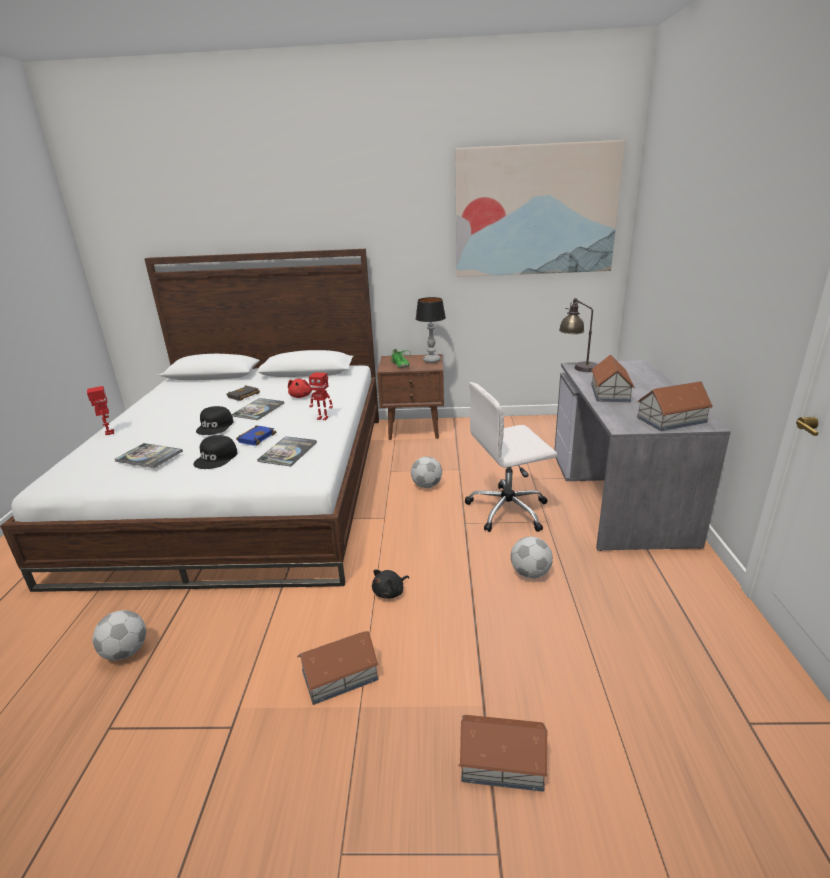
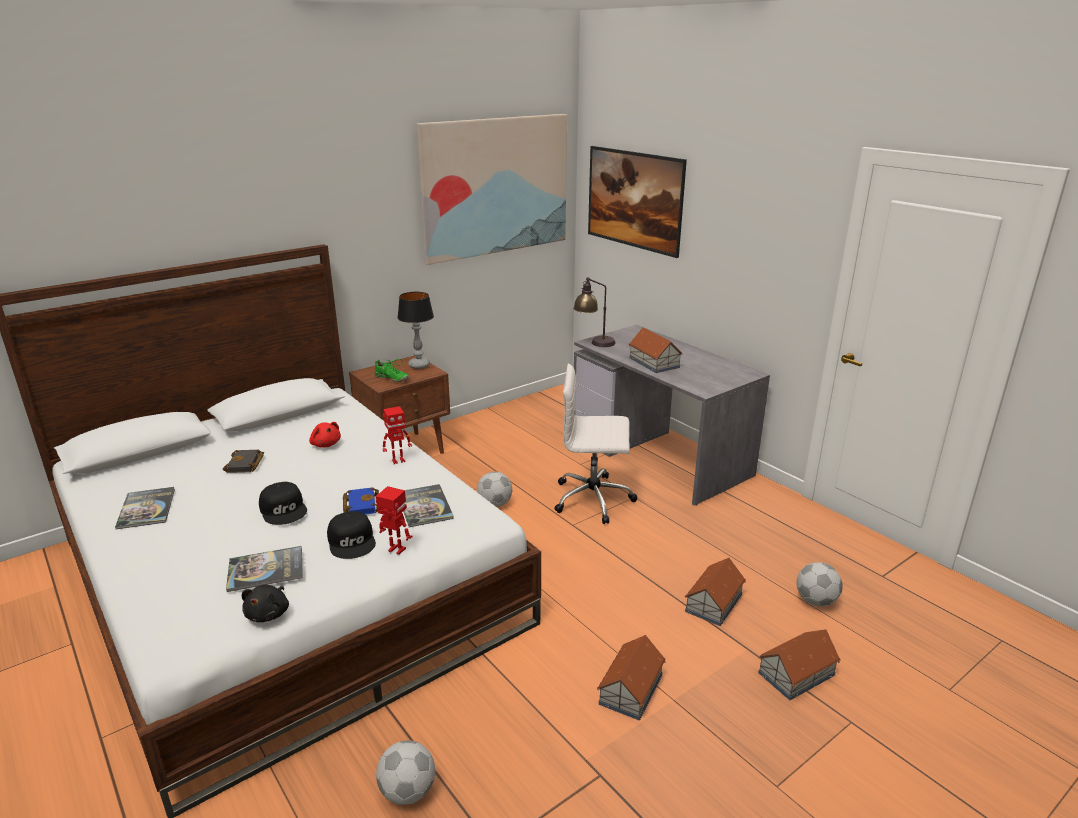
camera: 40 degrees left, 0 degrees up
(109, 433) = (130, 568): toy robot -> toy robot (396, 550)
(258, 410) = (303, 474): book -> book (146, 509)
(390, 592) = (586, 609): black plush toy -> black plush toy (269, 614)
(509, 510) = (594, 499): white office chair -> white office chair turned 60 degrees clockwise
(530, 573) = (670, 543): football -> football (816, 601)
(661, 251) = (632, 222): none -> picture
(670, 420) = (725, 375): toy house -> toy house (713, 603)

